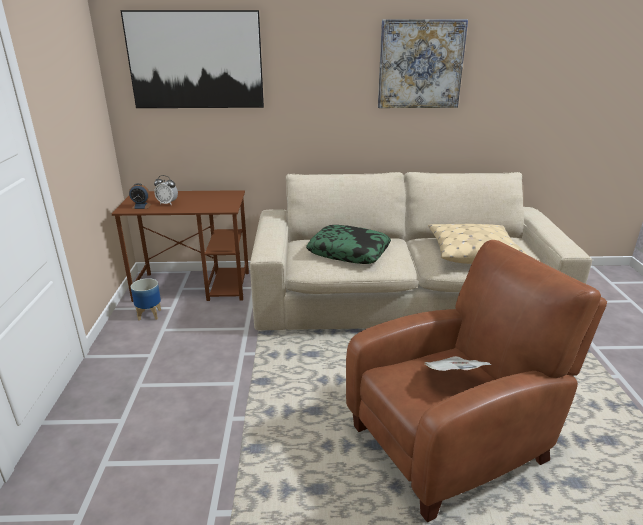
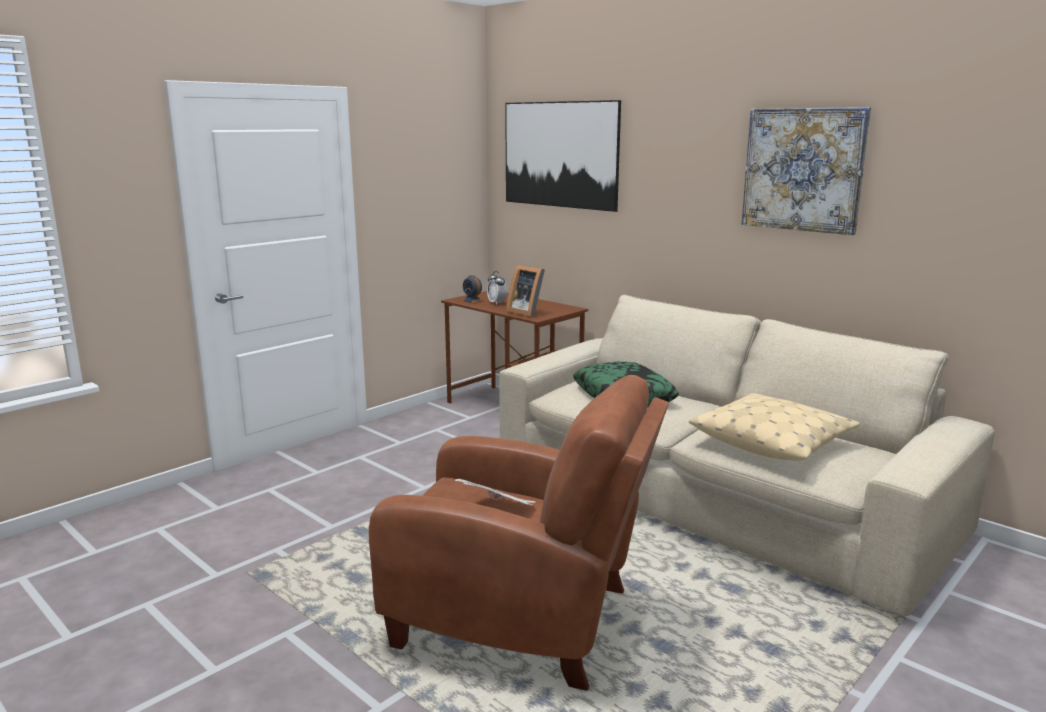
camera: 45 degrees right, 10 degrees down
(149, 315) = (444, 415): planter -> none
(210, 205) = (527, 312): none -> picture frame

